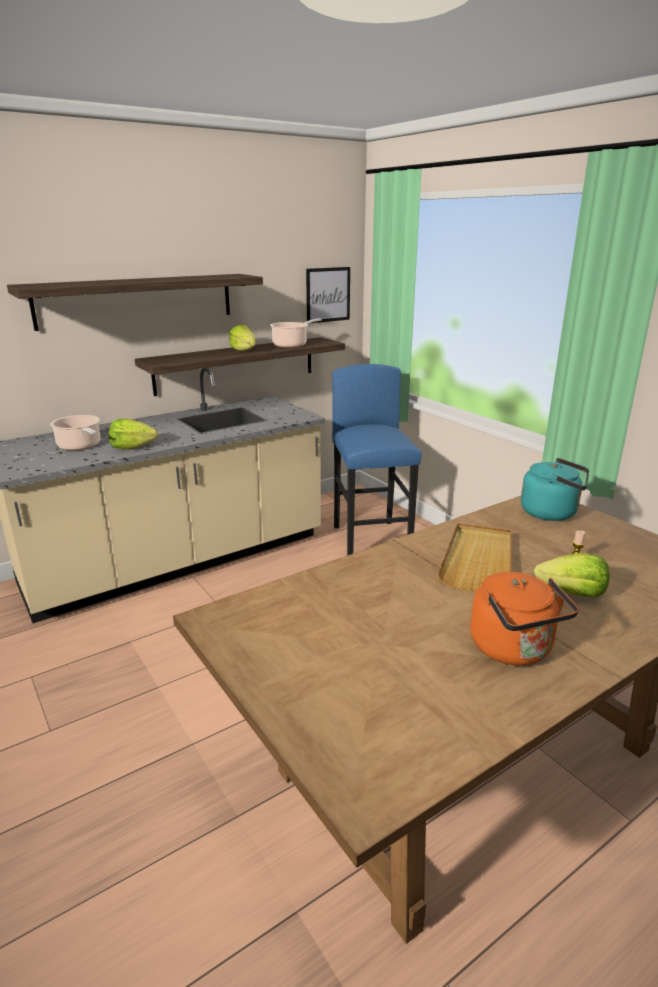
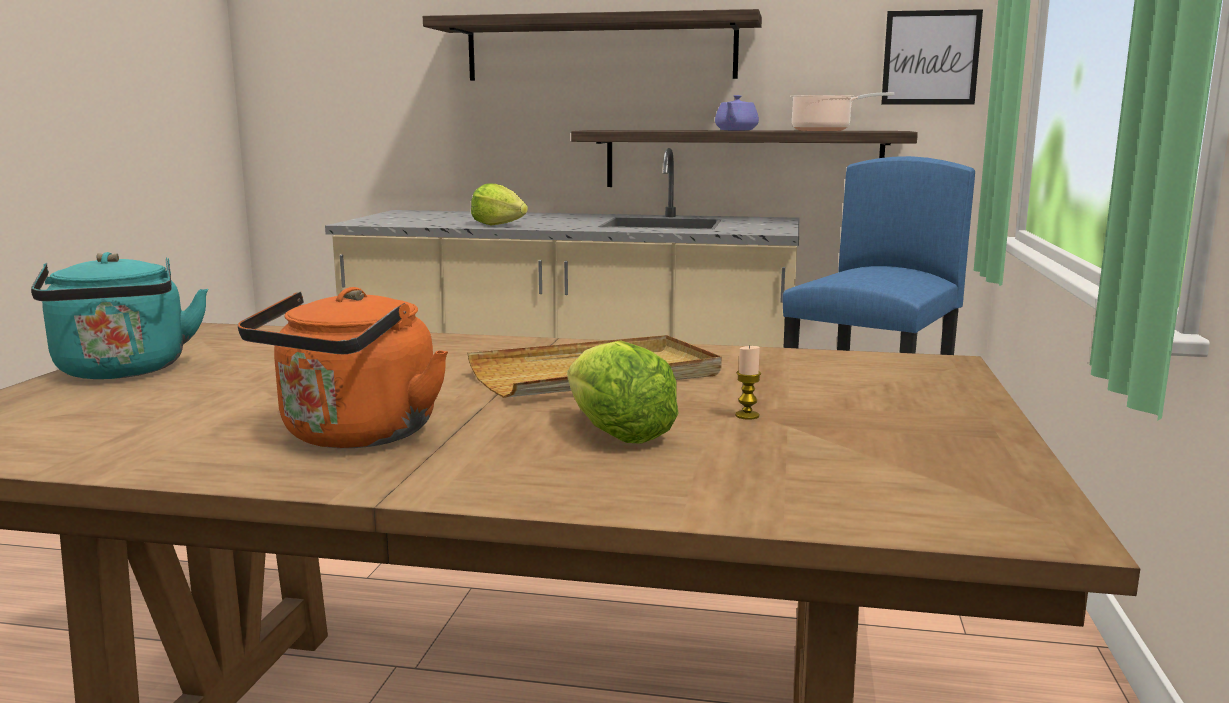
camera: 45 degrees right, 10 degrees down
(80, 446) = (459, 219): cooking pot -> none
(244, 350) = (736, 130): lettuce -> purple teapot
(552, 513) = (896, 376): turquoise kettle -> turquoise kettle (123, 371)

